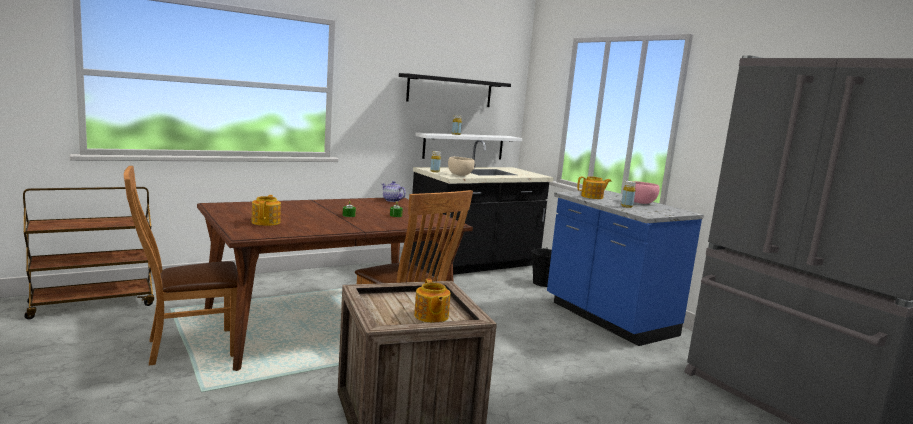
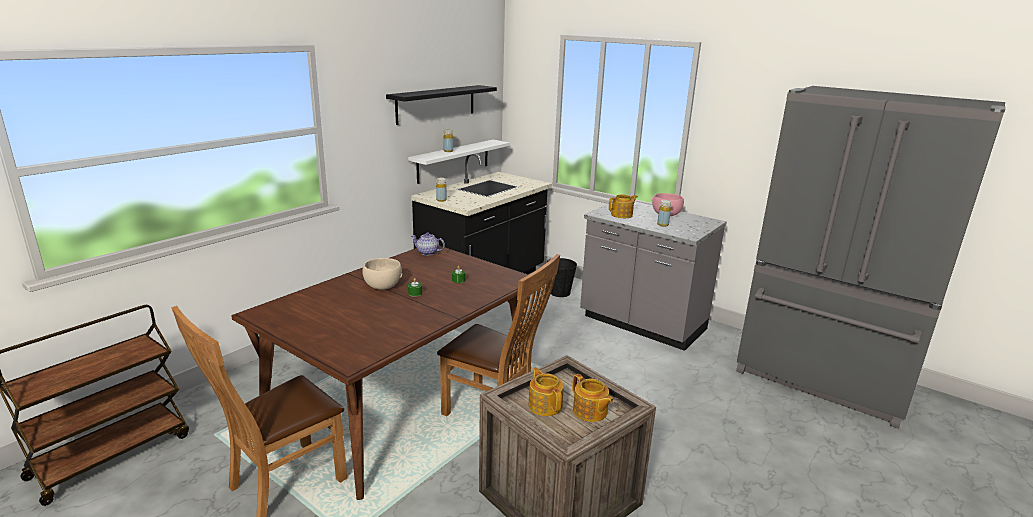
camera: 20 degrees left, 10 degrees up
(266, 222) = (348, 331): teapot -> teapot (545, 405)
(460, 175) = (470, 201): beige bowl -> beige bowl (382, 286)
(608, 319) = (642, 324): blue counter -> grey counter

